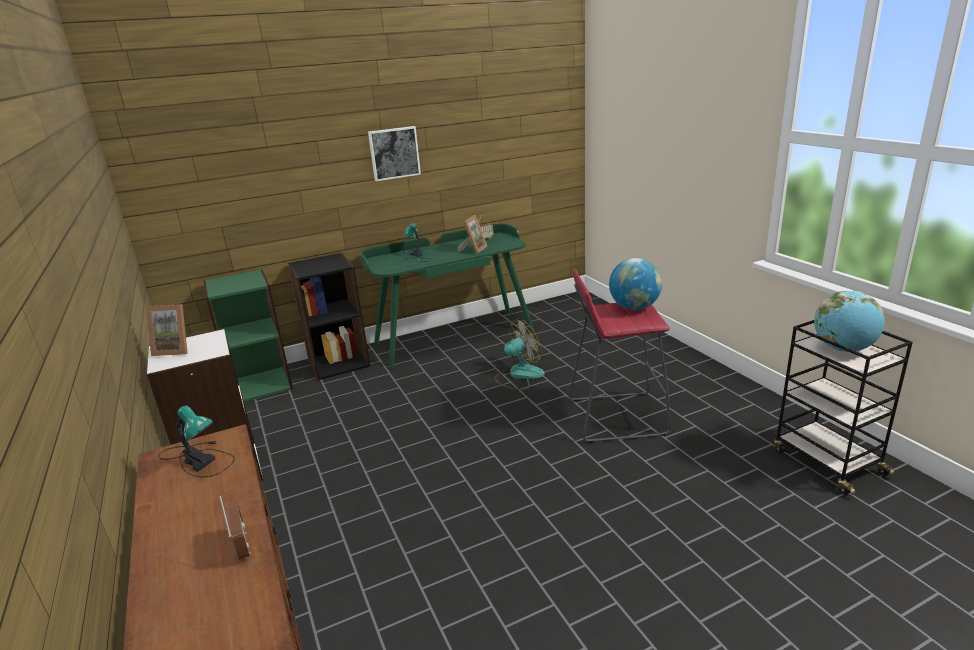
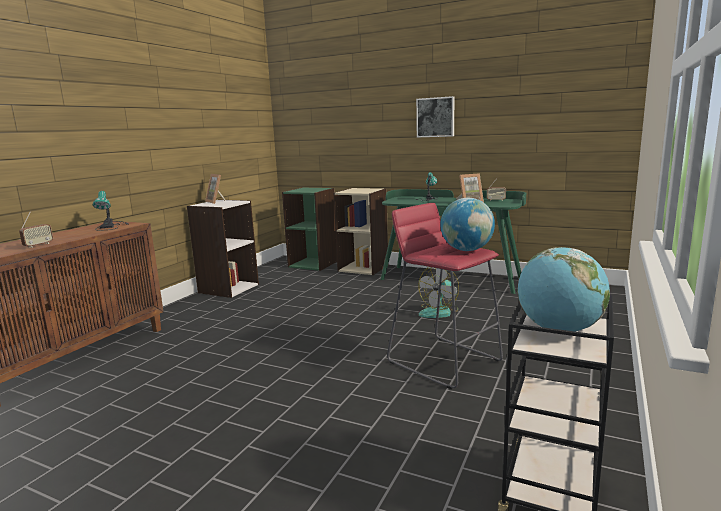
camera: 50 degrees right, 10 degrees down
(338, 362) = (363, 268): black bookcase -> beige bookcase
(519, 375) = (439, 311): fan -> fan turned 105 degrees clockwise

